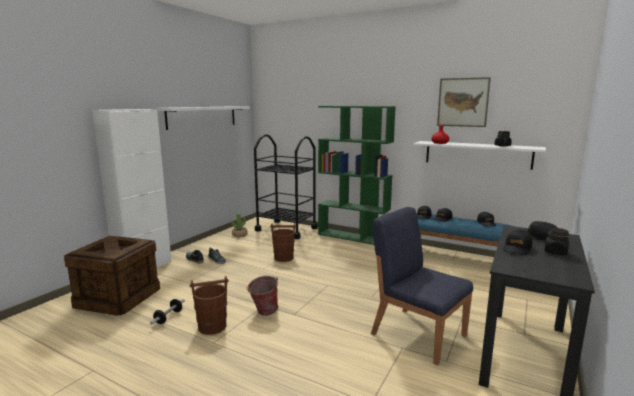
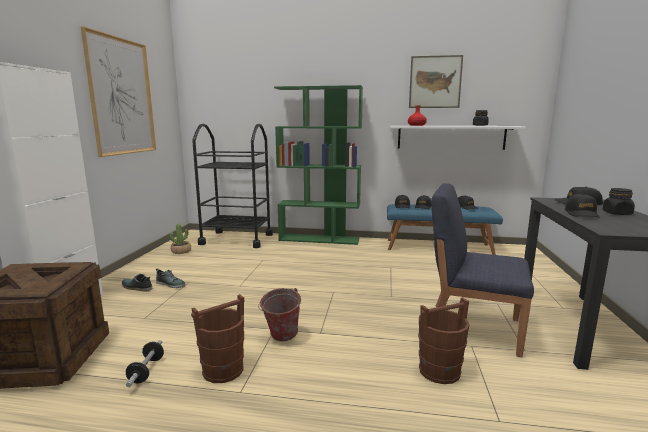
camera: 20 degrees left, 0 degrees up
(202, 117) = (122, 97): white shelf -> picture
(283, 258) = (257, 270): brown bucket -> brown bucket (439, 371)

